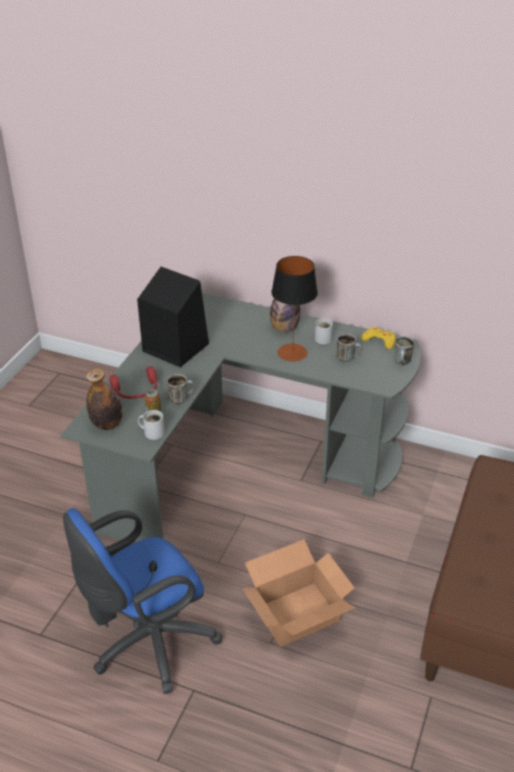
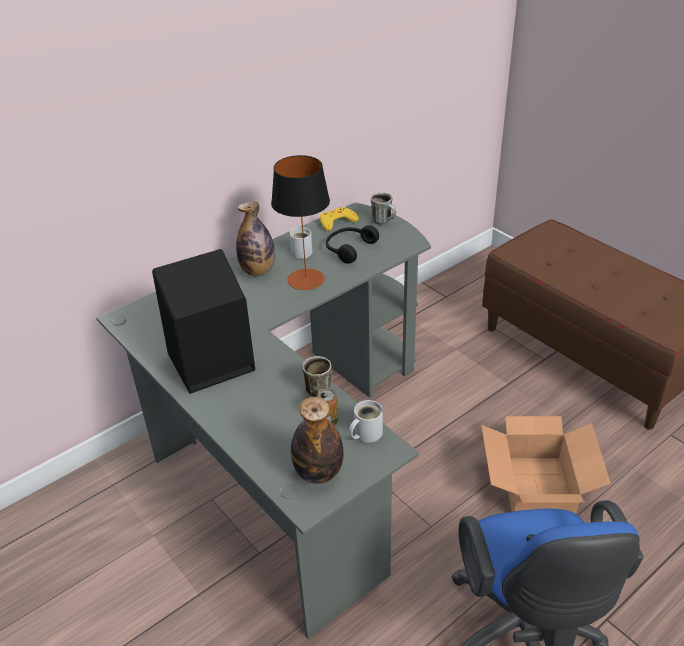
camera: 60 degrees left, 0 degrees up
(136, 391) = (271, 424): red headphones -> none
(348, 358) = (349, 249): mug -> black headphones

